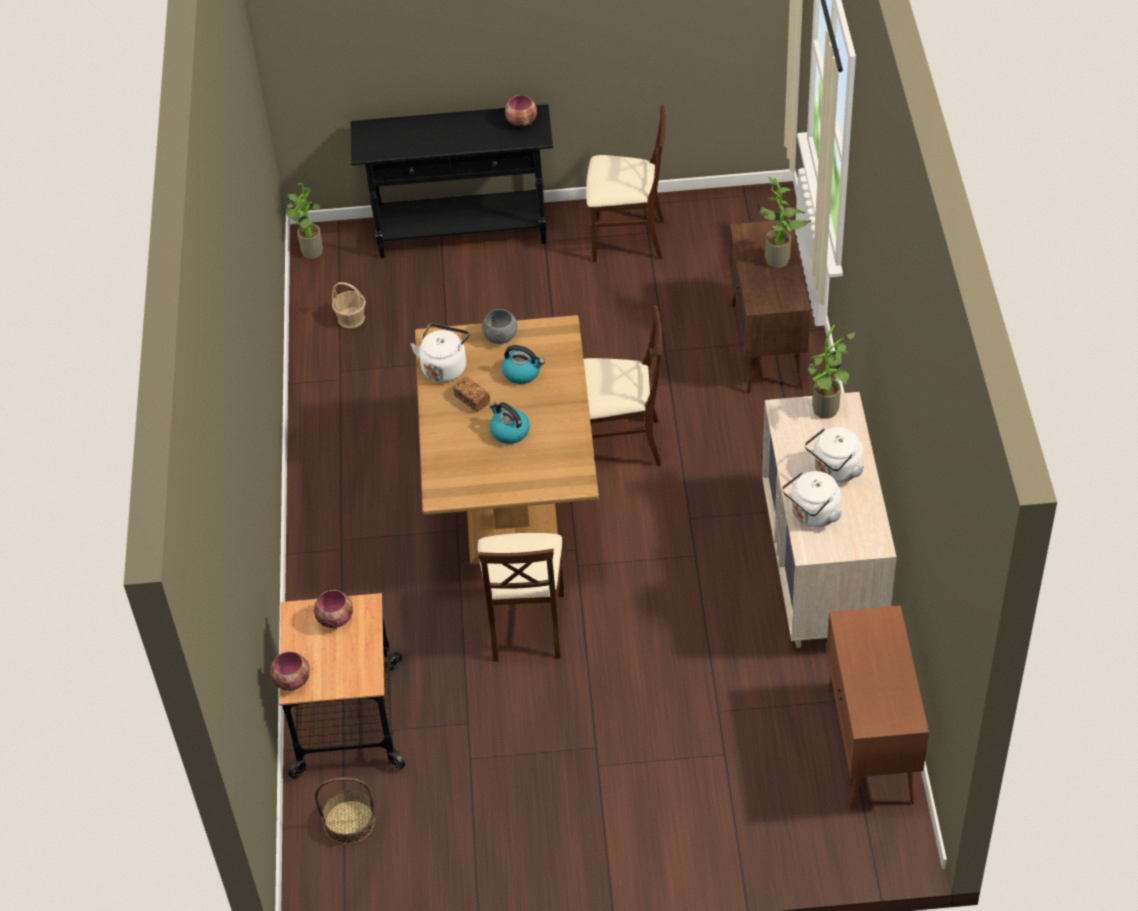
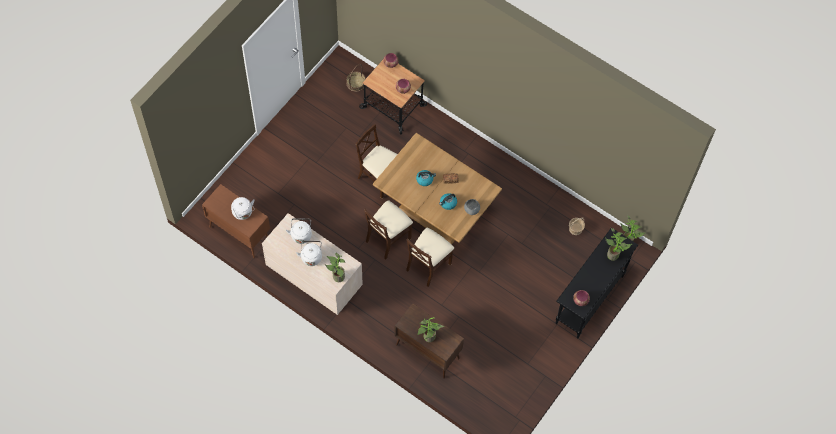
camera: 125 degrees right, 15 degrees up
(399, 133) = (614, 255): none -> potted plant
(444, 367) = (474, 183): white kettle -> white kettle (243, 213)
(627, 239) = (530, 353): beige chair -> beige chair (388, 238)

